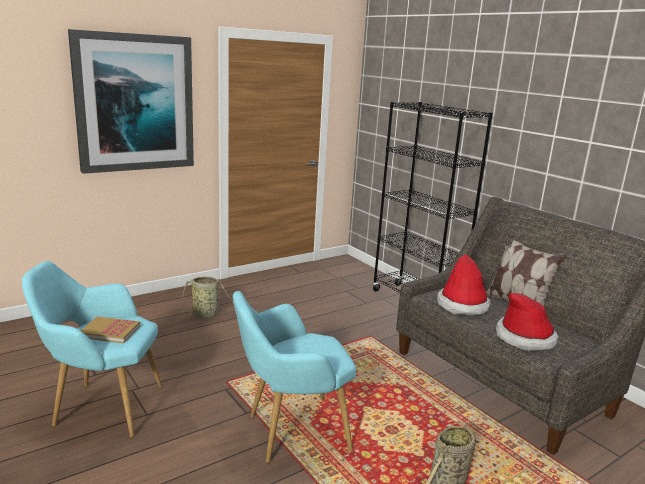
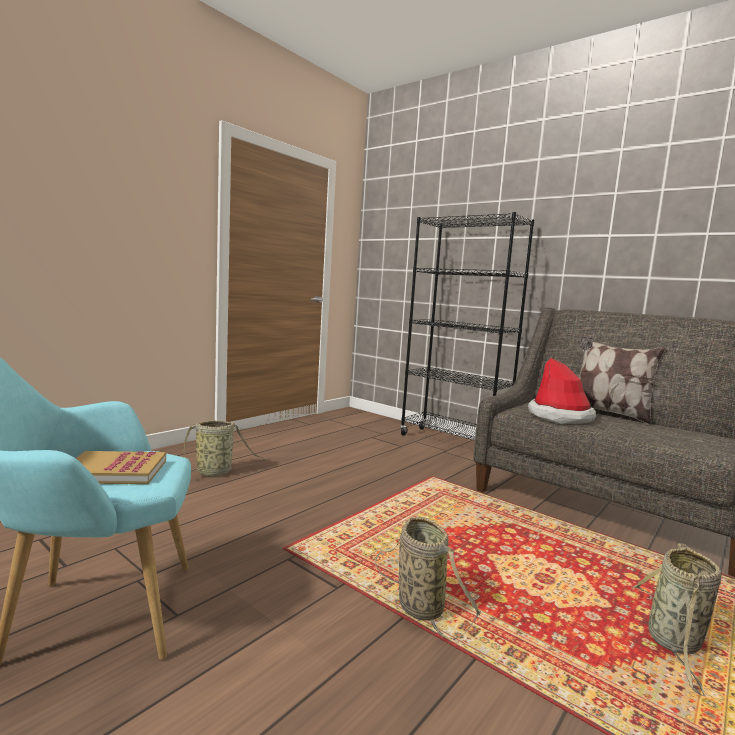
camera: 15 degrees left, 10 degrees down
(134, 103) = (114, 192): picture -> none
(290, 432) = (417, 604): turquoise armchair -> basket
(525, 338) = (661, 438): hat -> none

